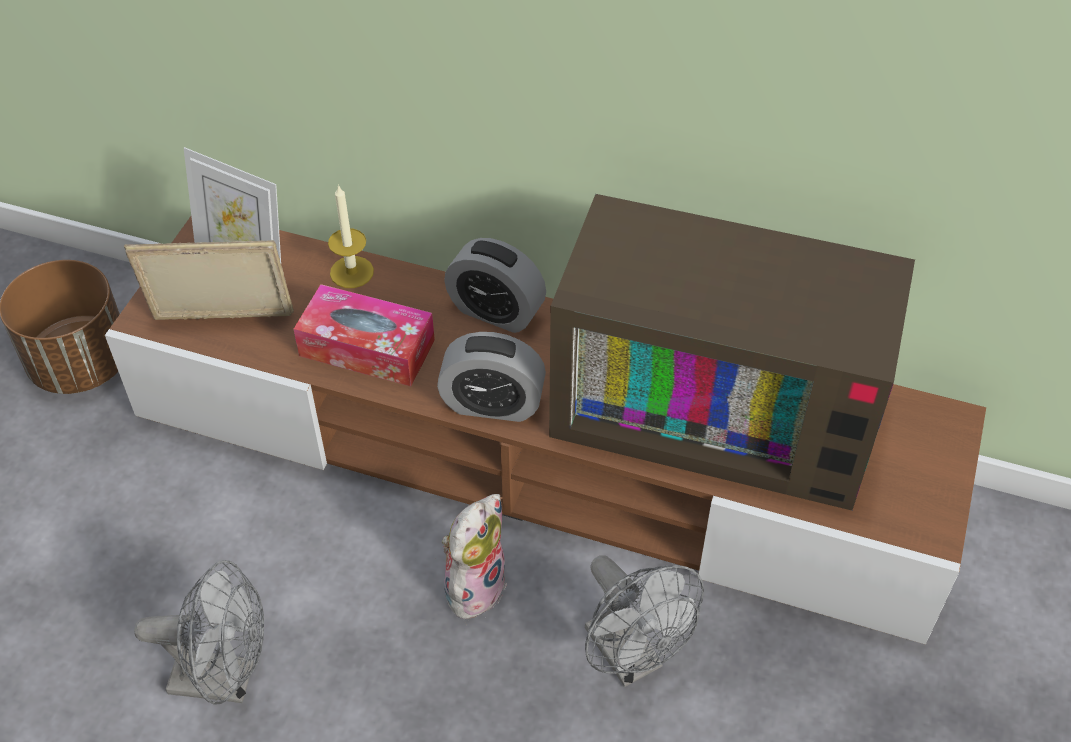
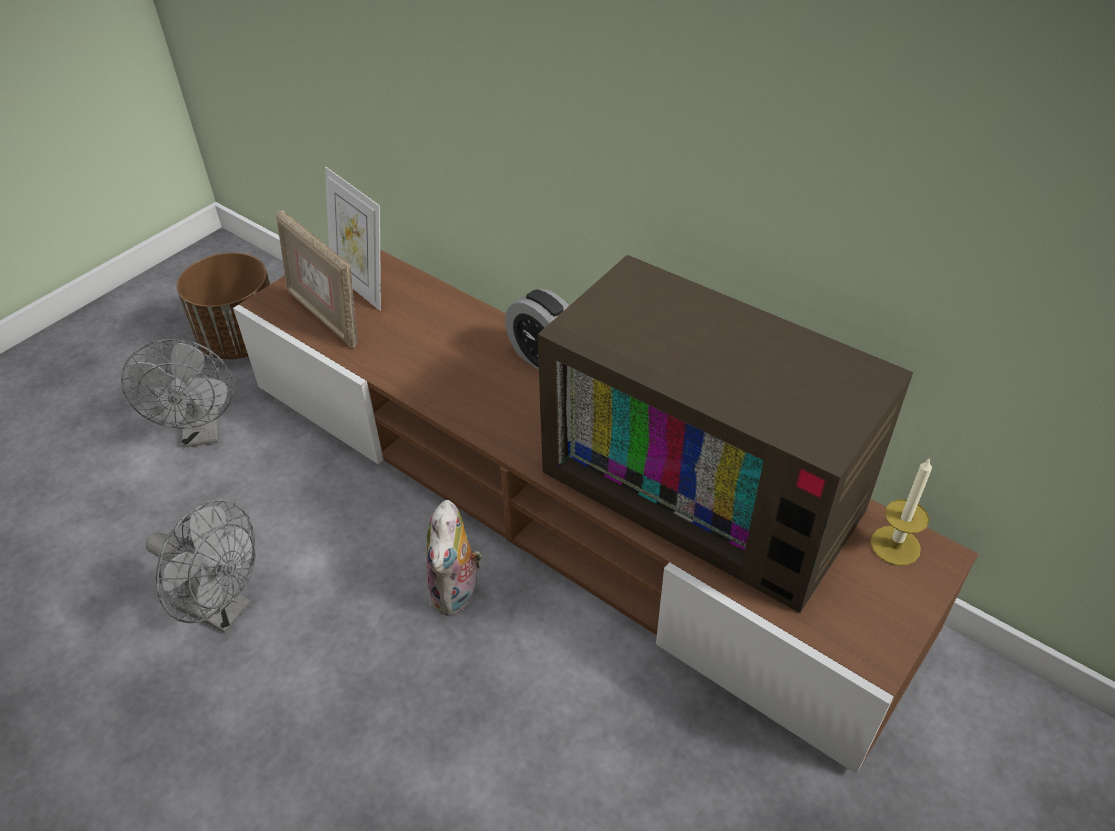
camera: 20 degrees right, 5 degrees down
(222, 319) = (325, 316): picture frame -> picture frame turned 150 degrees counterclockwise
(351, 272) = (443, 304): candle -> candle (895, 545)
(367, 348) = (426, 364): tissue box -> none
(474, 585) = (457, 593): plush toy -> plush toy turned 135 degrees clockwise
(492, 404) = (507, 433): alarm clock -> none
(631, 658) = (566, 698): grey fan -> grey fan (203, 433)

